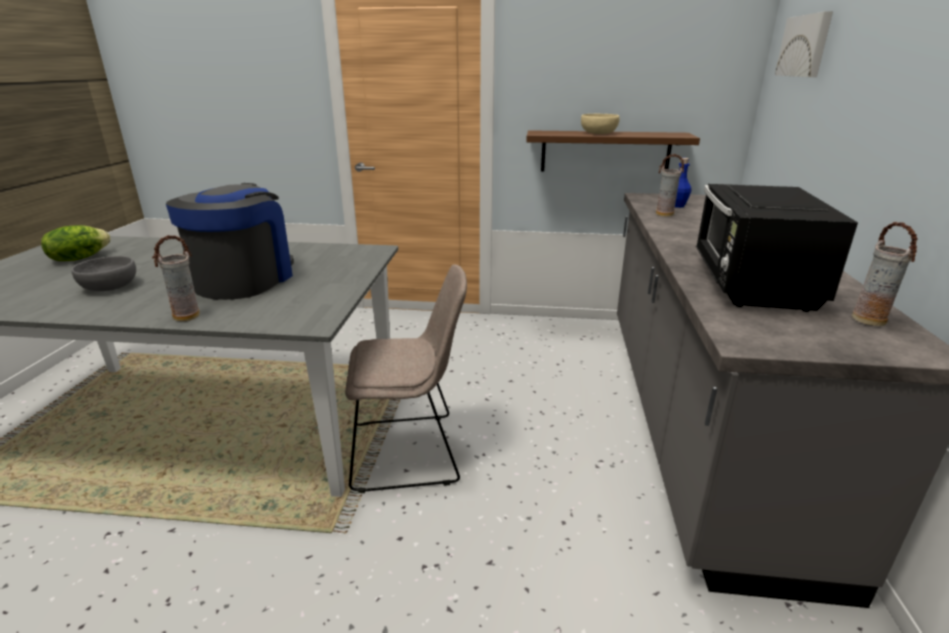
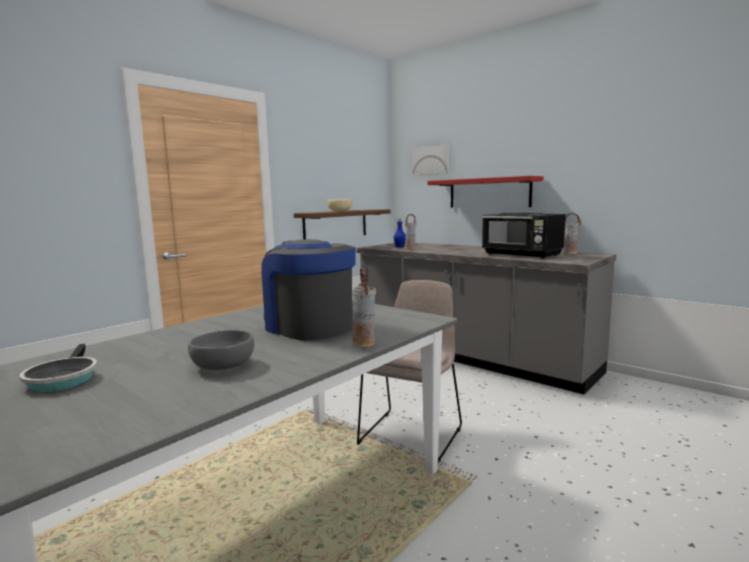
camera: 55 degrees left, 15 degrees down
(79, 258) = (63, 379): lettuce -> frying pan
(850, 132) = (489, 193): none -> red shelf

